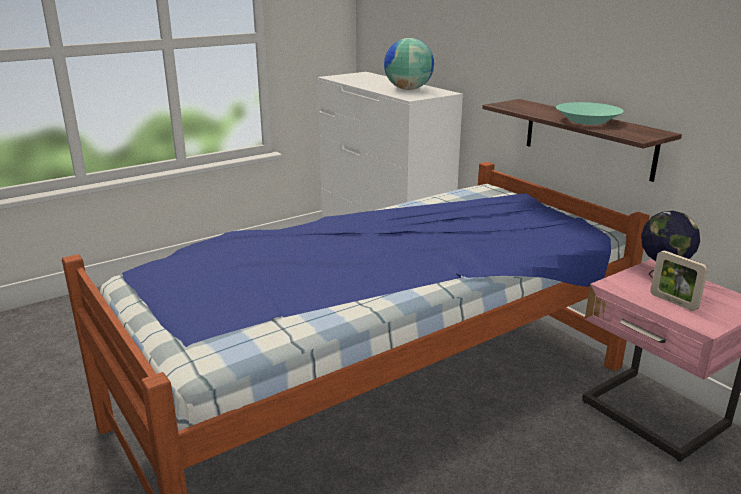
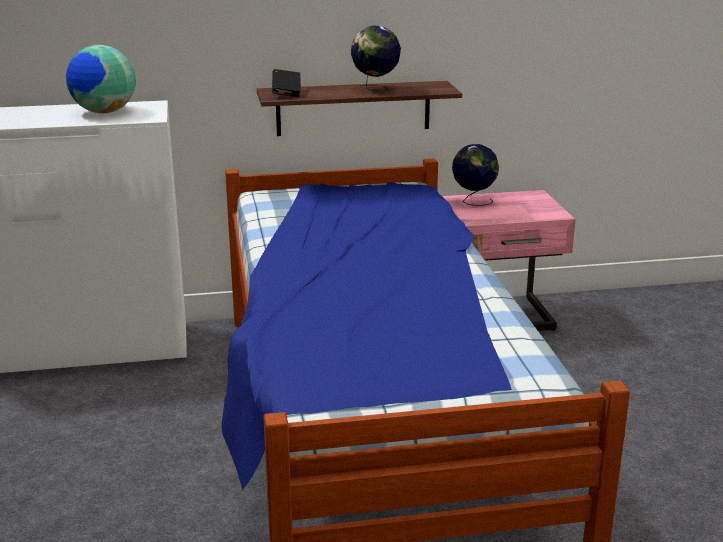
camera: 65 degrees left, 0 degrees up
(518, 105) = (286, 93): none -> black book
(587, 120) = (375, 89): turquoise bowl -> globe
(673, 302) = (517, 212): picture frame -> none

